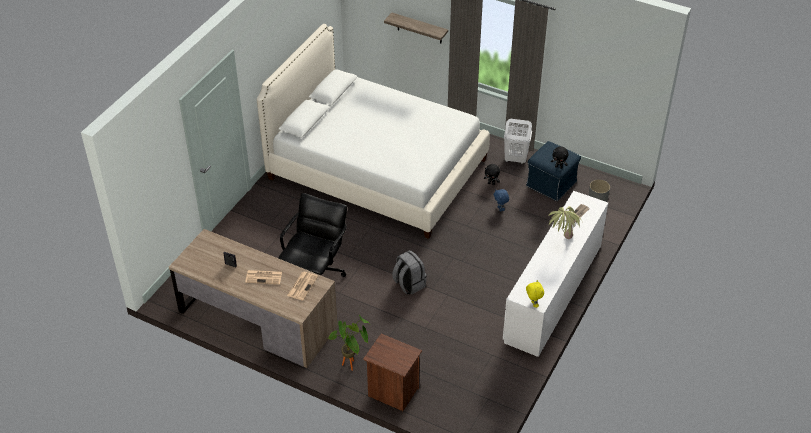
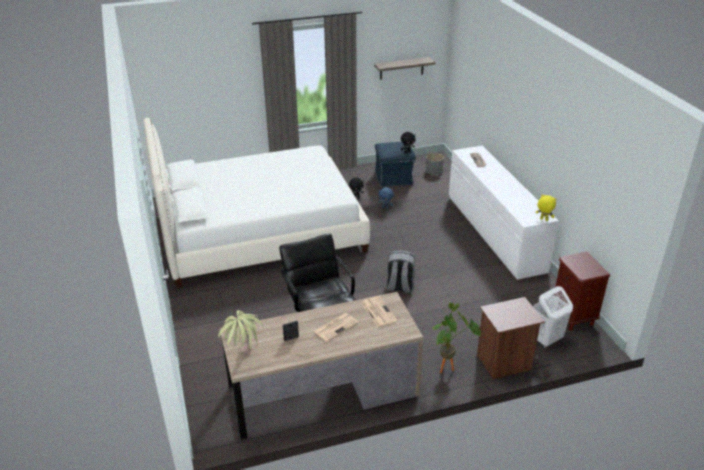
camera: 45 degrees left, 10 degrees down
(419, 28) = (226, 95): shelf -> shelf (401, 68)
(496, 401) = (572, 316): none -> brown nightstand
(515, 159) = (349, 177): white laundry basket -> white laundry basket (546, 339)
(561, 242) = (496, 178): potted plant -> potted plant (244, 360)

